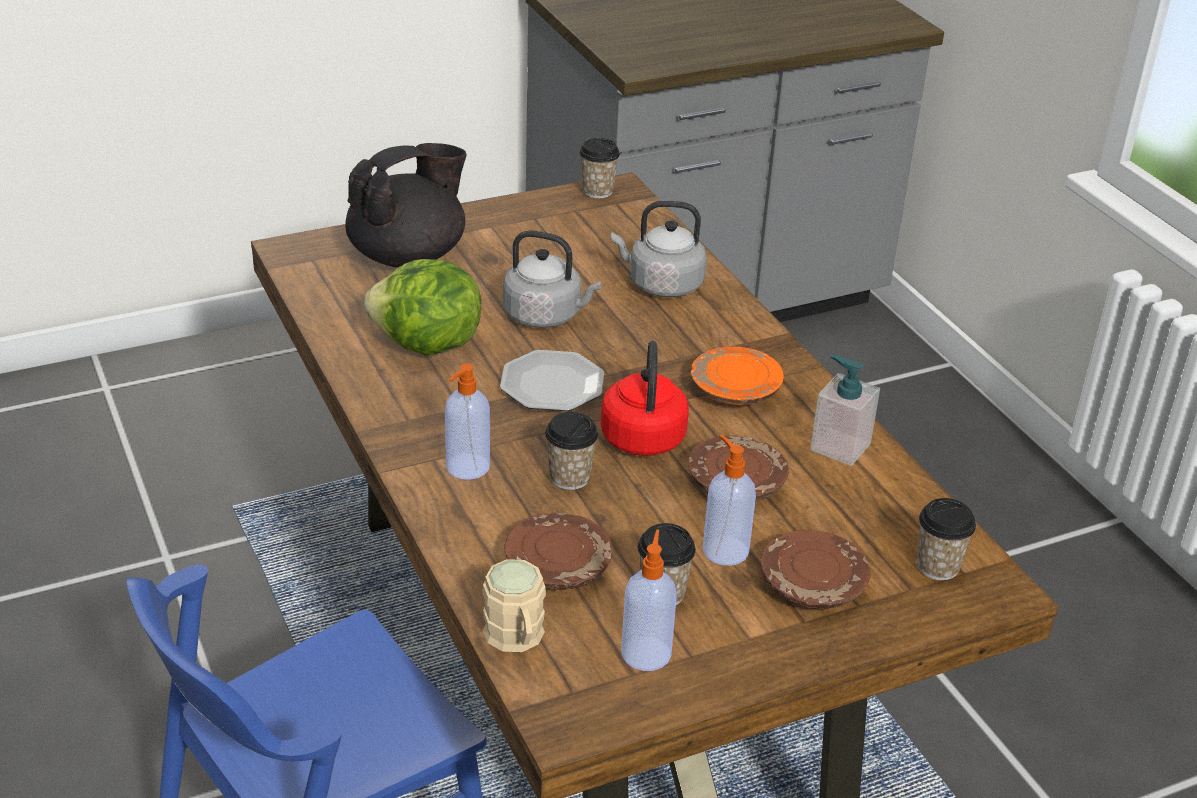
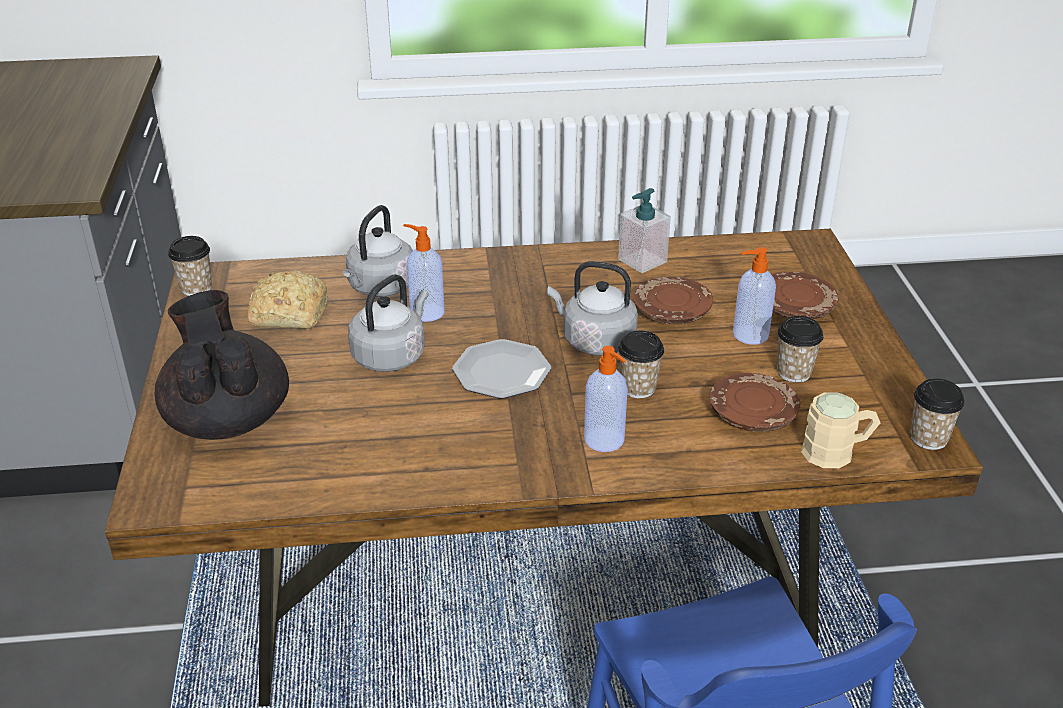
camera: 70 degrees left, 0 degrees up
(427, 346) = (401, 433): lettuce -> none
(583, 246) = (288, 314): none -> bread
(643, 435) = (594, 341): red kettle -> grey kettle
(646, 652) = (859, 393): soap dispenser -> soap dispenser (426, 312)
(735, 390) = (552, 287): orange plate -> none
(937, 566) = (785, 257): cup -> cup (928, 438)

